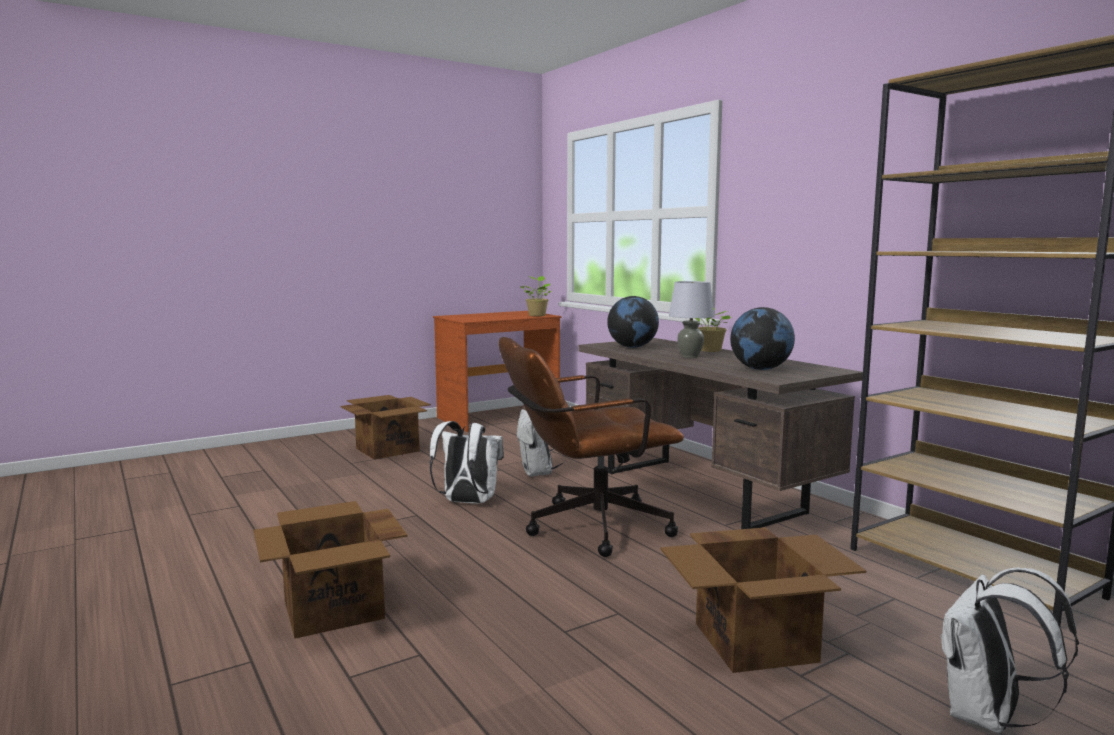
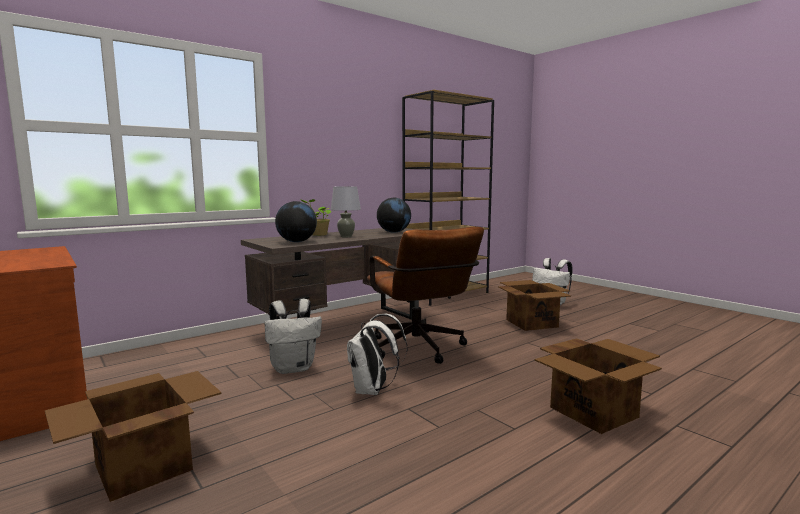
camera: 95 degrees left, 0 degrees up
(537, 315) = (43, 250): potted plant -> none

